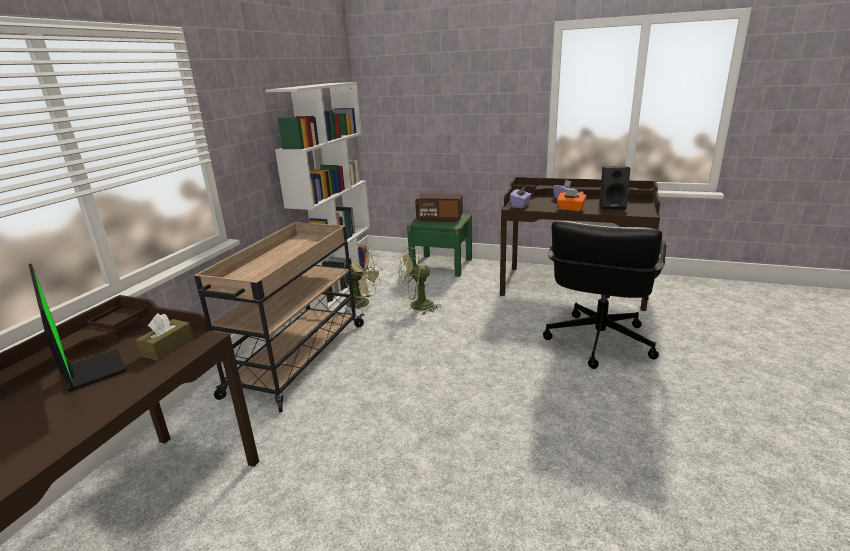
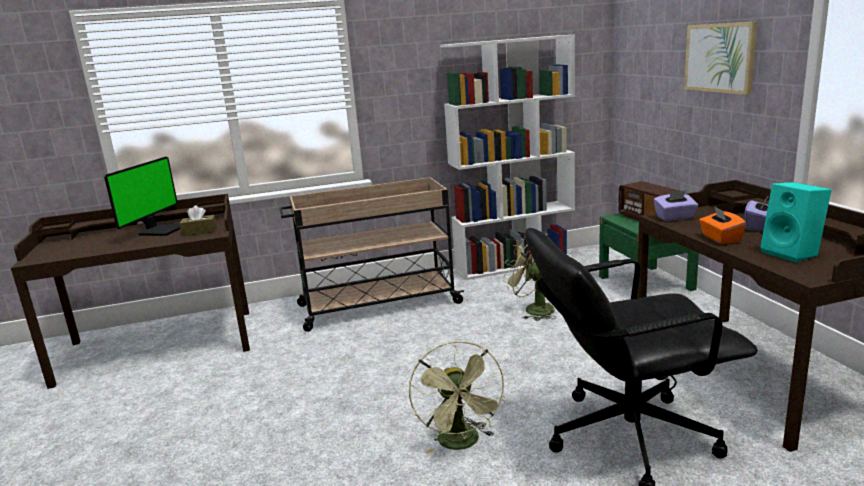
camera: 55 degrees right, 5 degrees down
(363, 303) = (499, 287): green fan -> green fan (462, 443)
(476, 98) = (720, 57): none -> picture
(612, 206) = (793, 253): black speaker -> turquoise speaker

